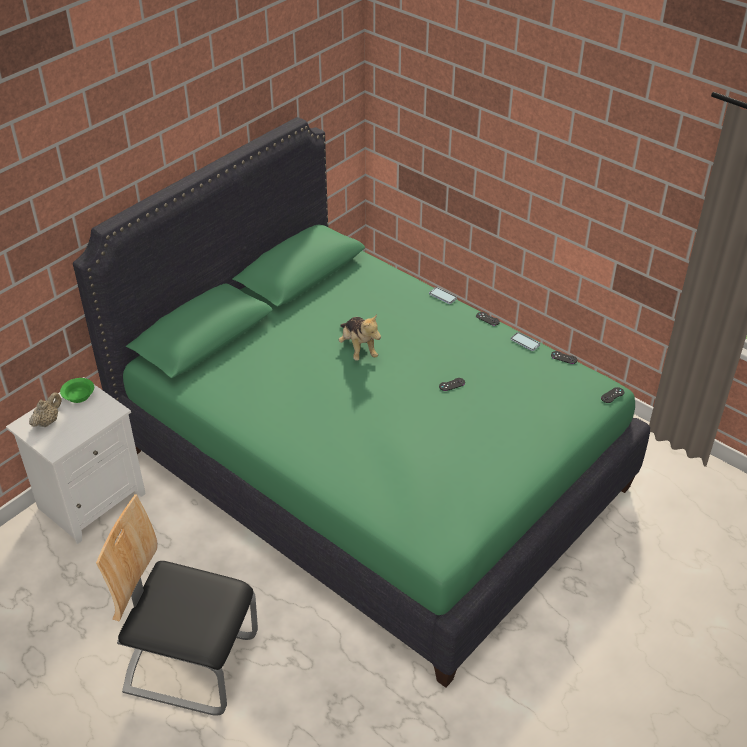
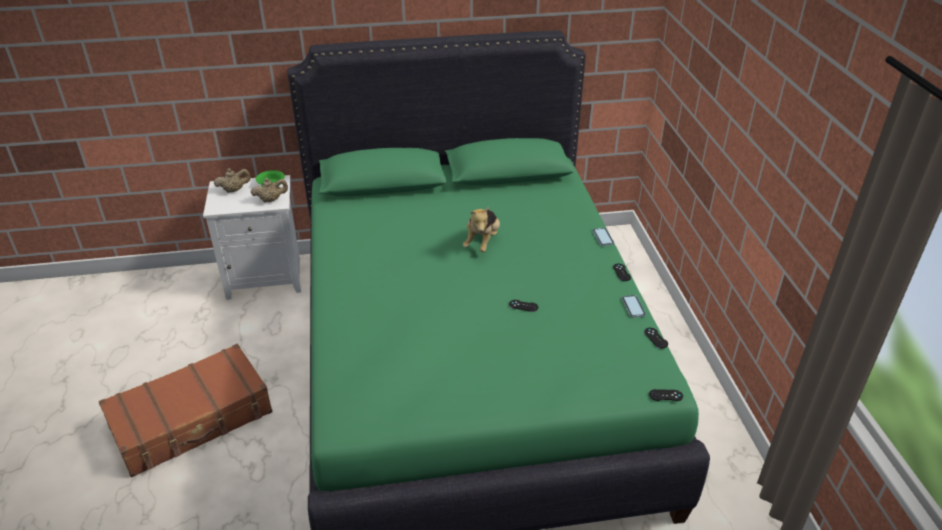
camera: 40 degrees right, 5 degrees down
(101, 411) = (271, 200): none -> beige teapot
(191, 663) = (192, 420): chair -> brown suitcase

